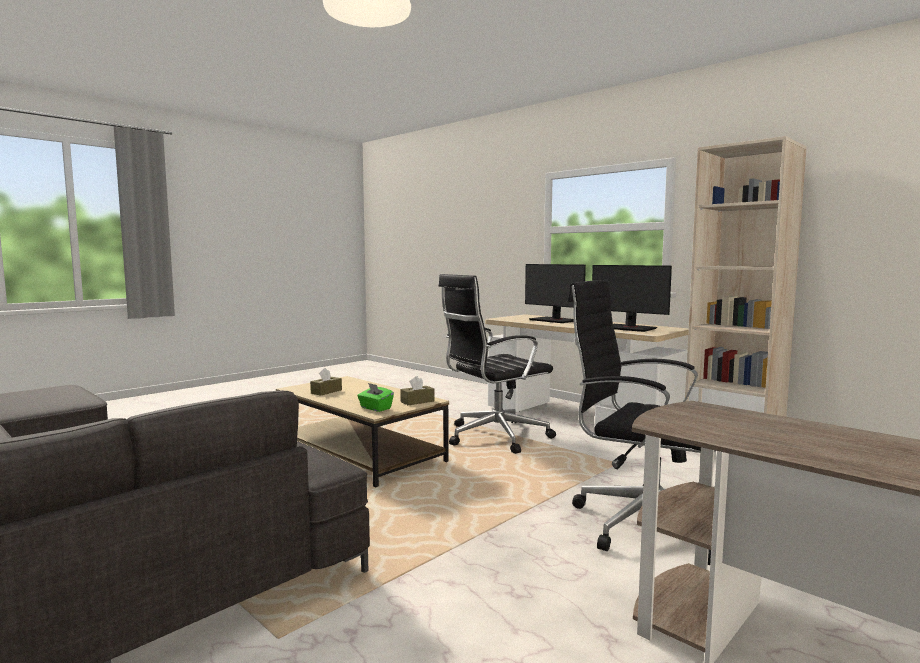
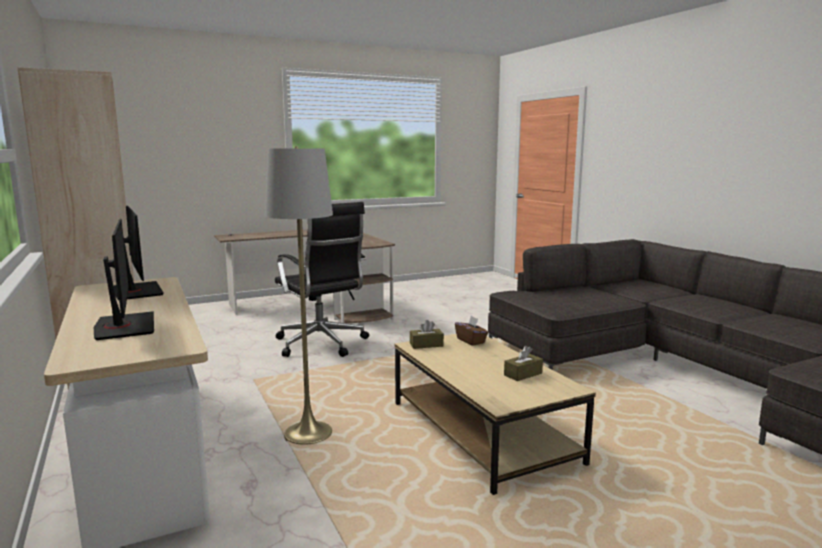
camera: 160 degrees left, 5 degrees up
(375, 408) = (471, 341): green tissue box -> brown tissue box
(494, 437) = (308, 434): black office chair -> grey floor lamp

